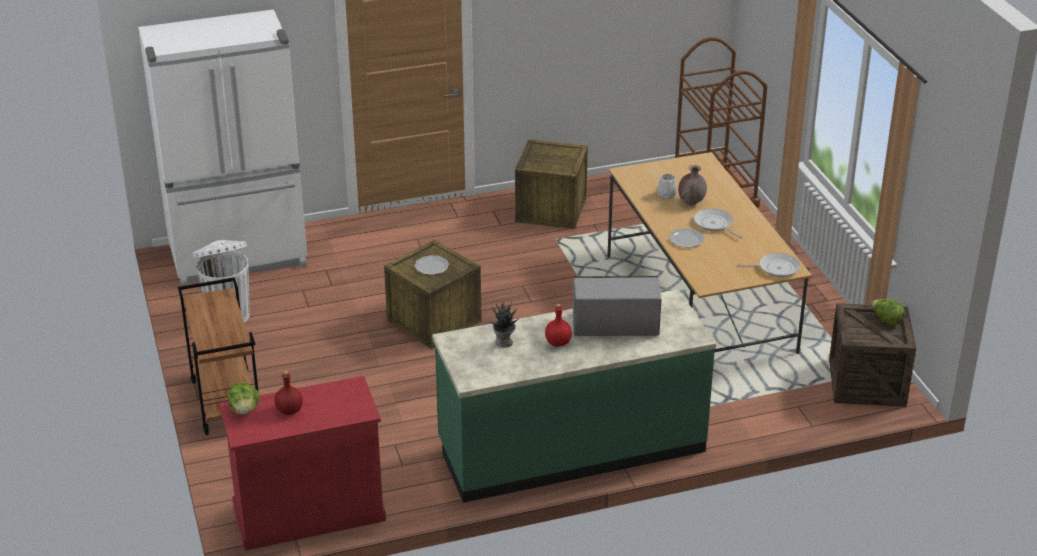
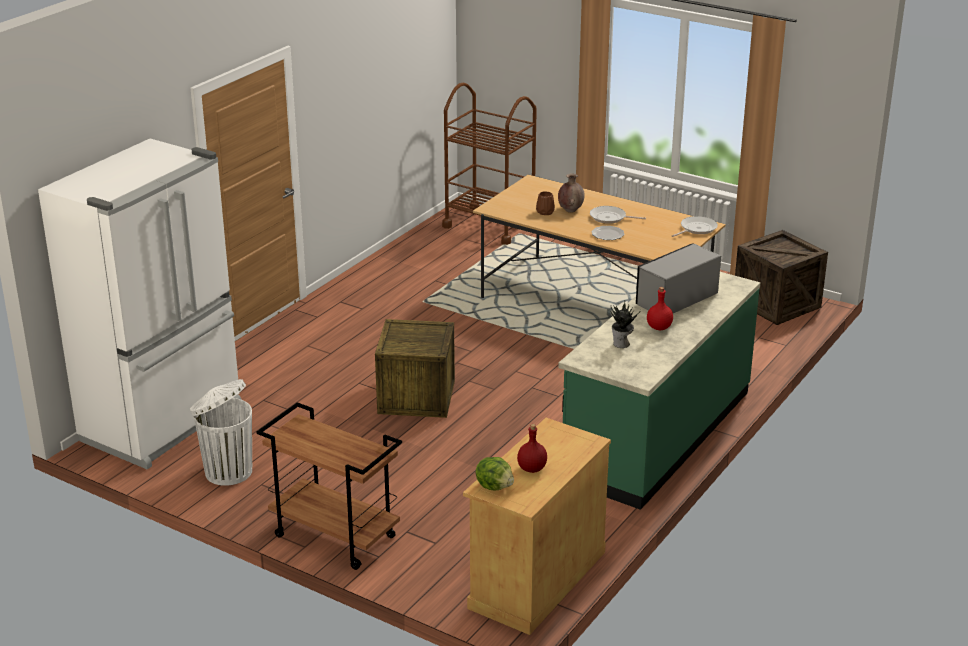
camera: 40 degrees left, 5 degrees down
(309, 513) = (537, 579): red cabinet -> beige cabinet
(432, 267) = (415, 339): plate -> none
(551, 209) = (386, 283): crate -> none
(667, 195) = (545, 212): white vase -> brown vase
(886, 320) = (781, 244): lettuce -> none

